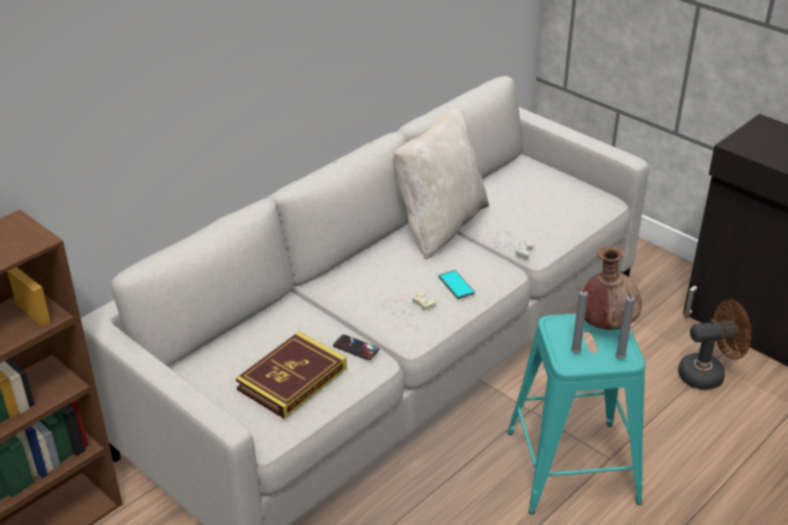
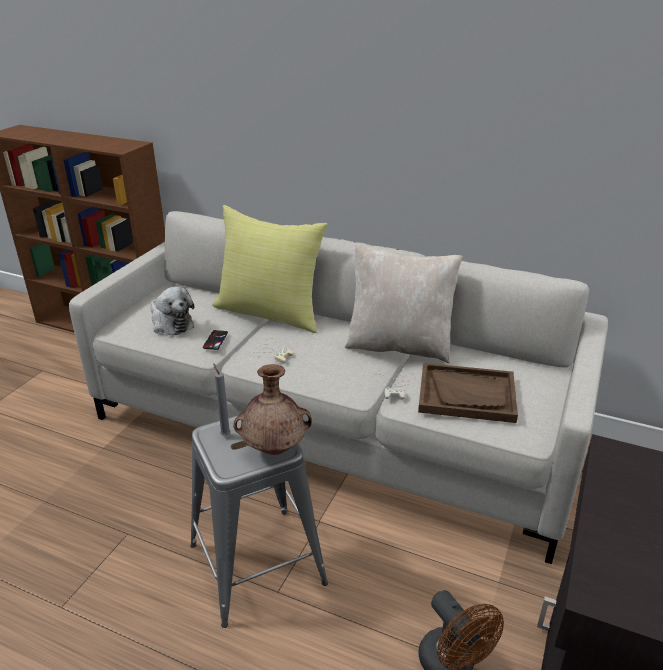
camera: 70 degrees right, 5 degrees down
(292, 379) = (171, 323): book -> plush toy
(315, 295) = (270, 312): none -> yellow pillow
(456, 285) = (316, 368): phone -> none
(543, 211) = (467, 395): none -> brown tray
(571, 466) = (257, 563): turquoise stool -> grey stool
(619, 357) = (226, 463): grey candle -> none

